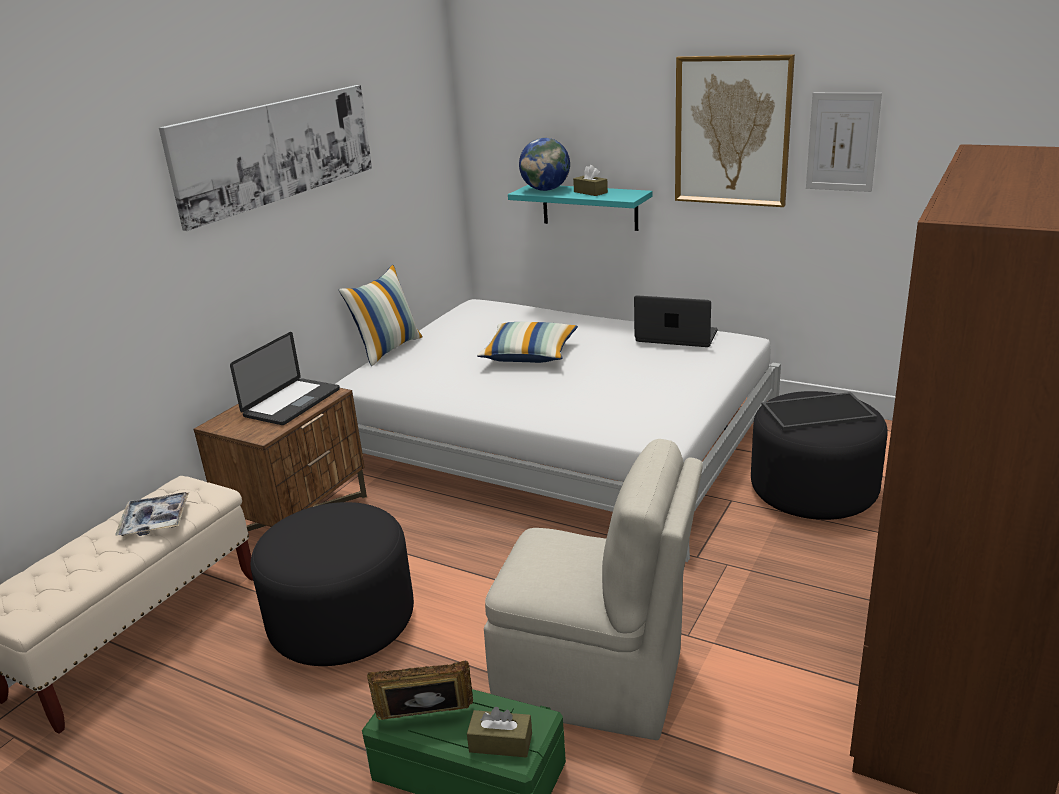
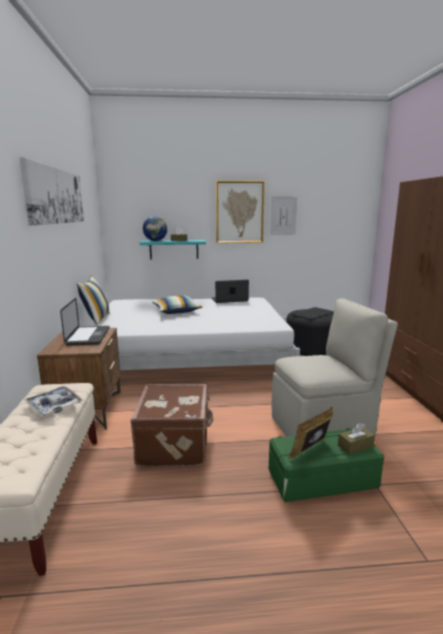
camera: 35 degrees left, 10 degrees down
(342, 621) = (176, 444): black ottoman -> brown suitcase

